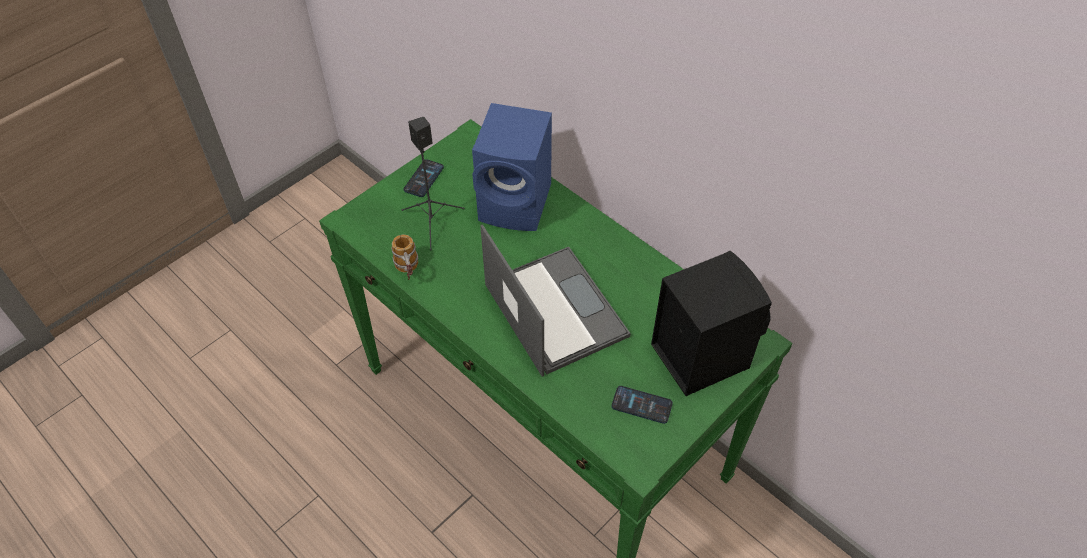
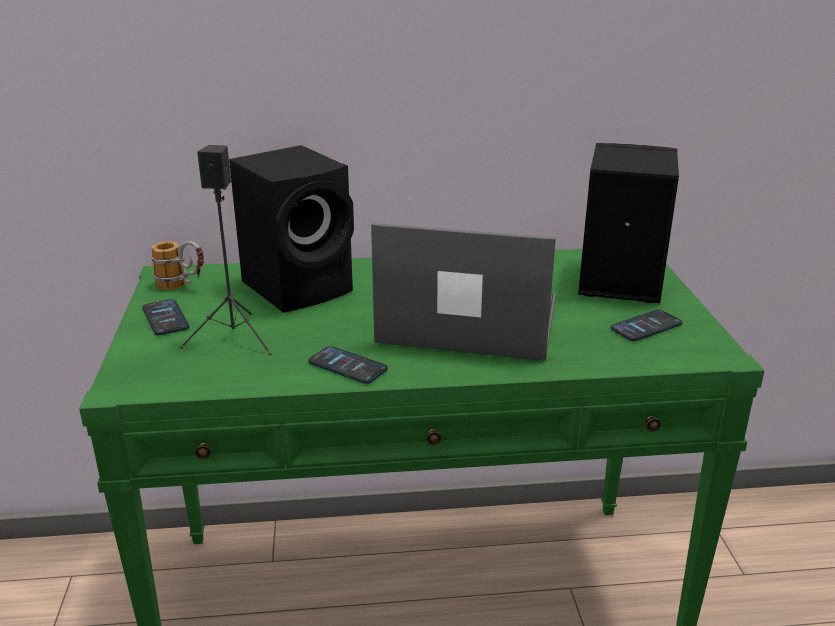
camera: 50 degrees left, 25 degrees down
(408, 272) = (276, 380): mug -> mug (182, 286)
(449, 291) = (347, 366): none -> phone
(517, 204) = (301, 286): blue speaker -> black speaker

